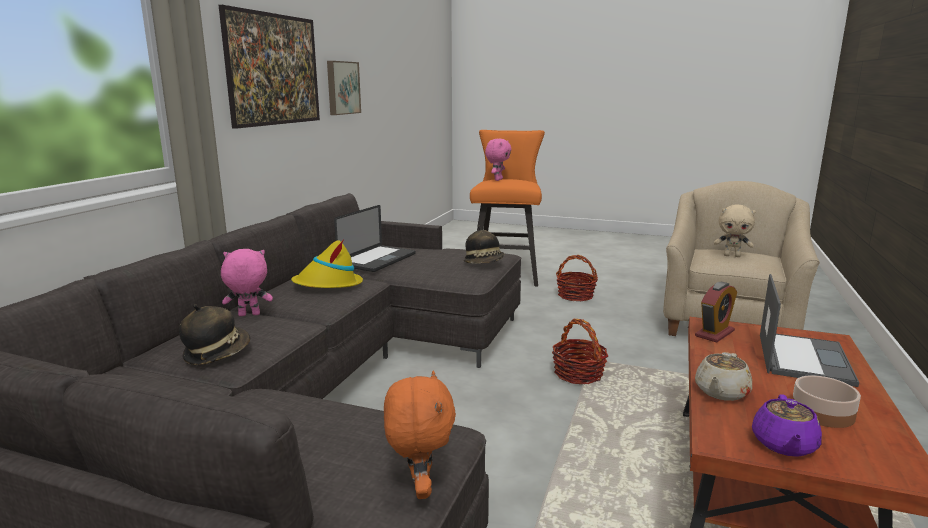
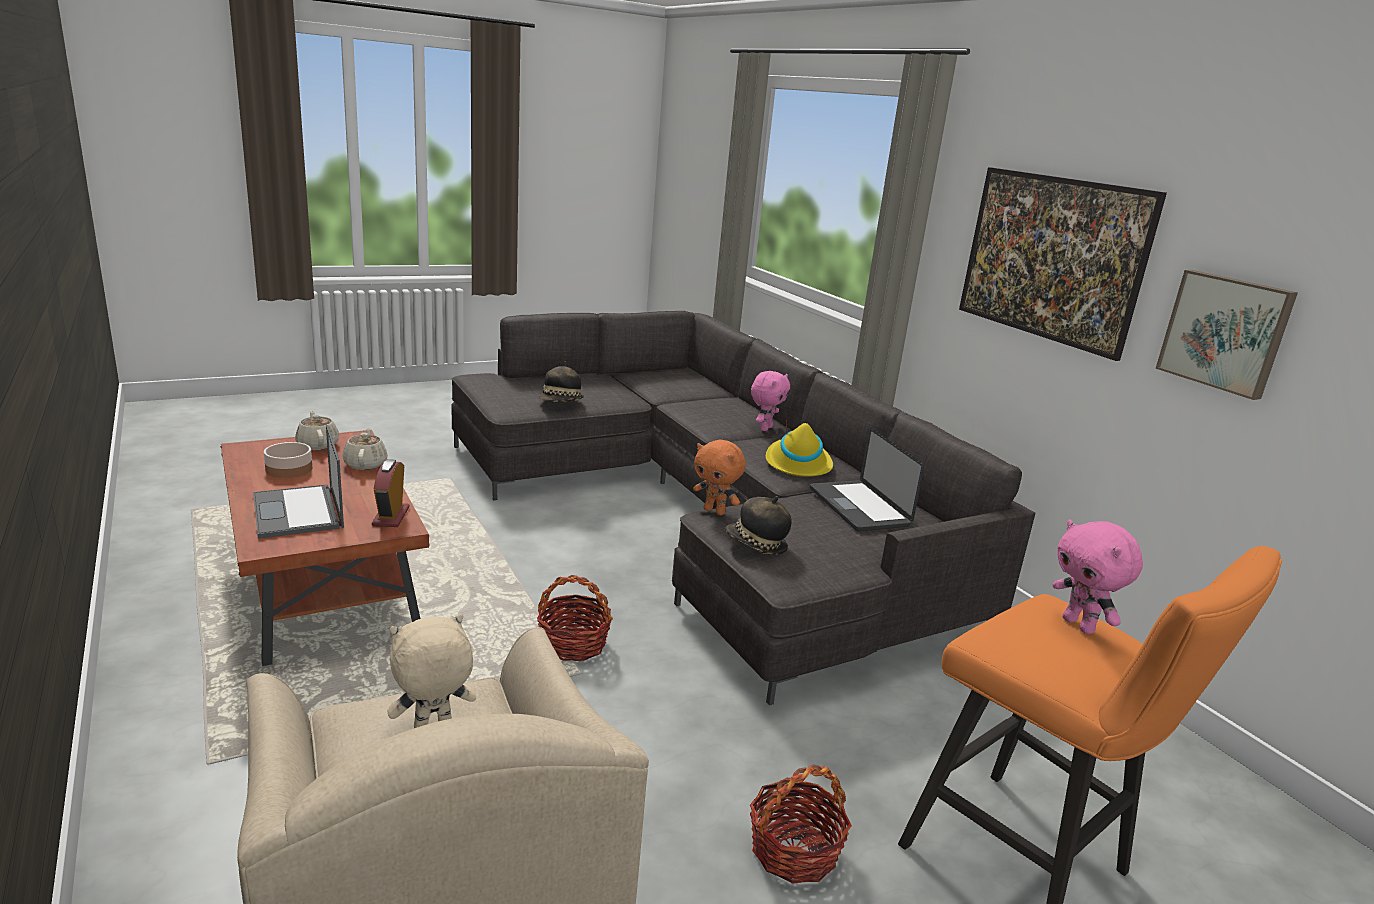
camera: 130 degrees right, 5 degrees up
(217, 353) = (703, 405): hat -> hat (561, 403)
(419, 488) = (488, 394): orange plush toy -> orange plush toy (715, 511)
(784, 445) = (318, 444): purple teapot -> beige teapot

